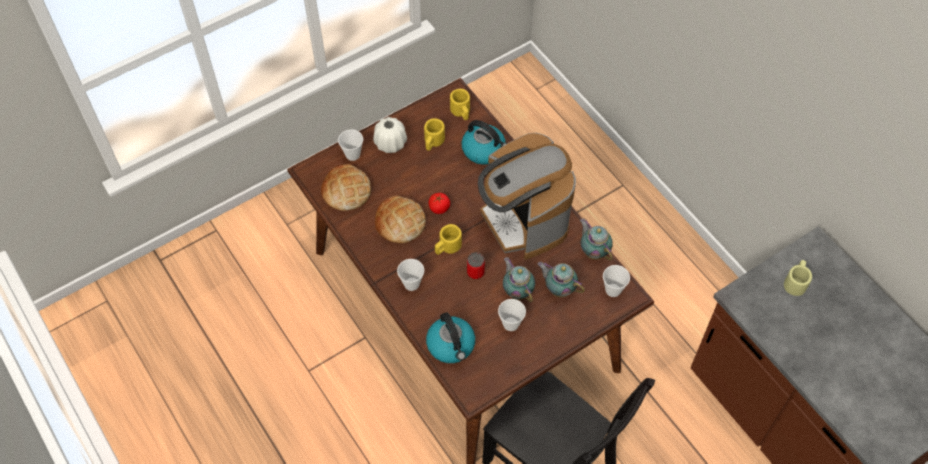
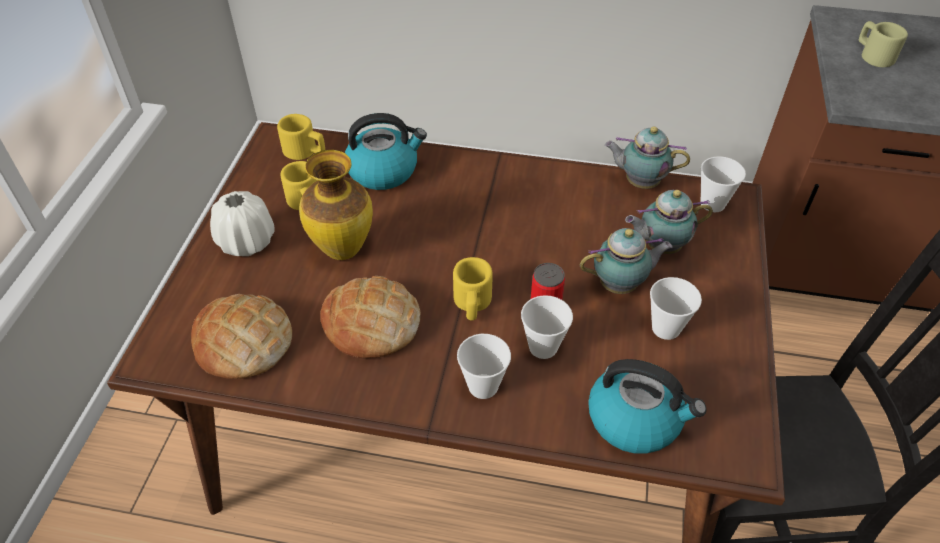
camera: 45 degrees left, 10 degrees down
(352, 155) = (203, 291): cup -> cup (543, 347)
(424, 178) = (343, 249): none -> vase
(439, 208) = (405, 267): tomato -> none
(517, 291) = (621, 285): teapot -> teapot turned 150 degrees clockwise
(523, 220) = (524, 207): coffee machine -> none

